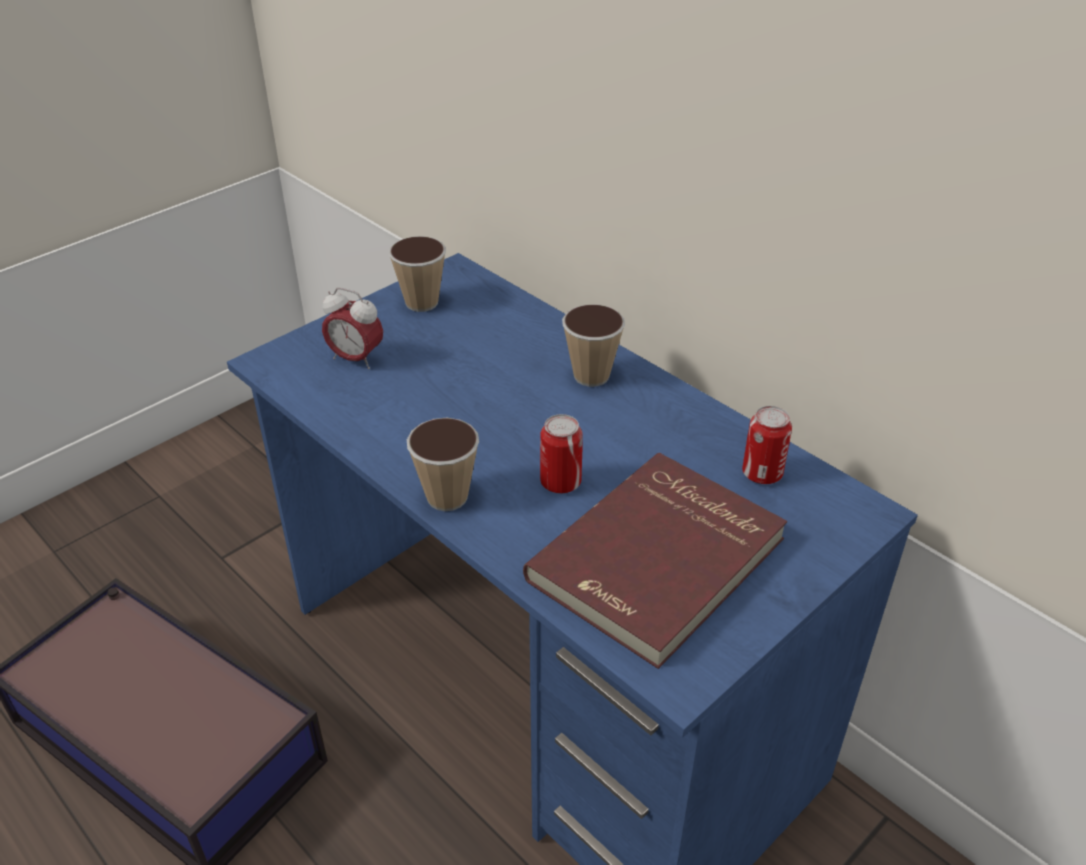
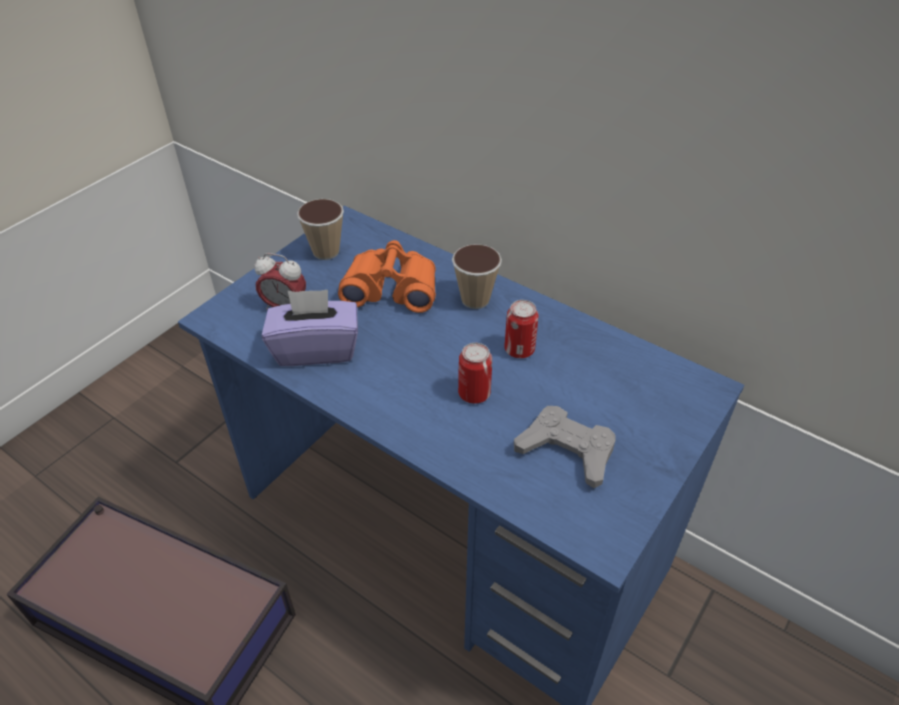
camera: 10 degrees left, 5 degrees up
(380, 409) = (316, 349): none -> purple tissue box
(447, 497) = (388, 418): cup -> none
(490, 352) = (391, 289): none -> orange binoculars
(660, 562) = (567, 450): red book -> grey game controller
(762, 473) = (624, 366): can -> can (519, 349)

